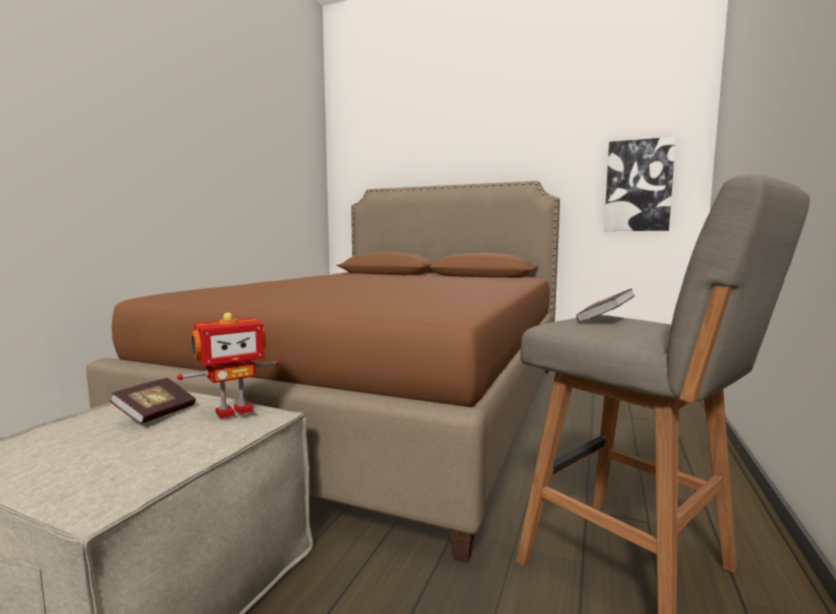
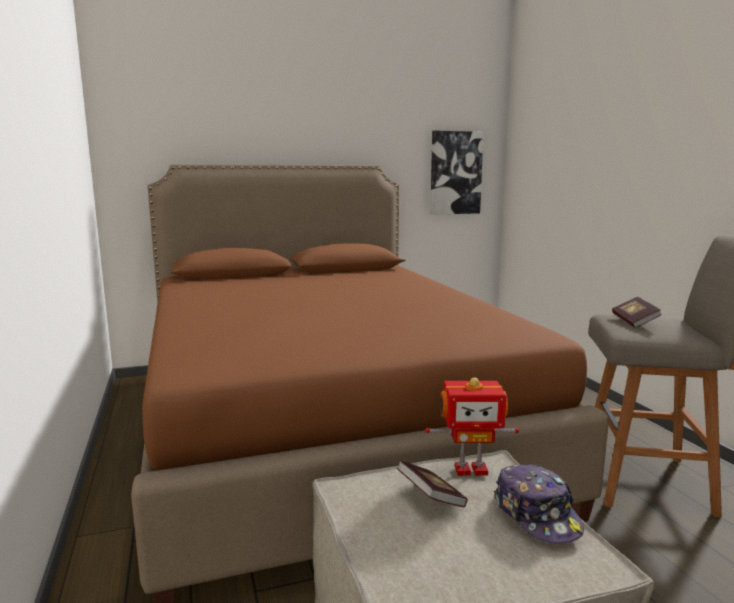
camera: 40 degrees left, 5 degrees up
(169, 452) = (537, 515): none -> cap
(233, 411) = (470, 469): toy robot -> toy robot turned 75 degrees clockwise

